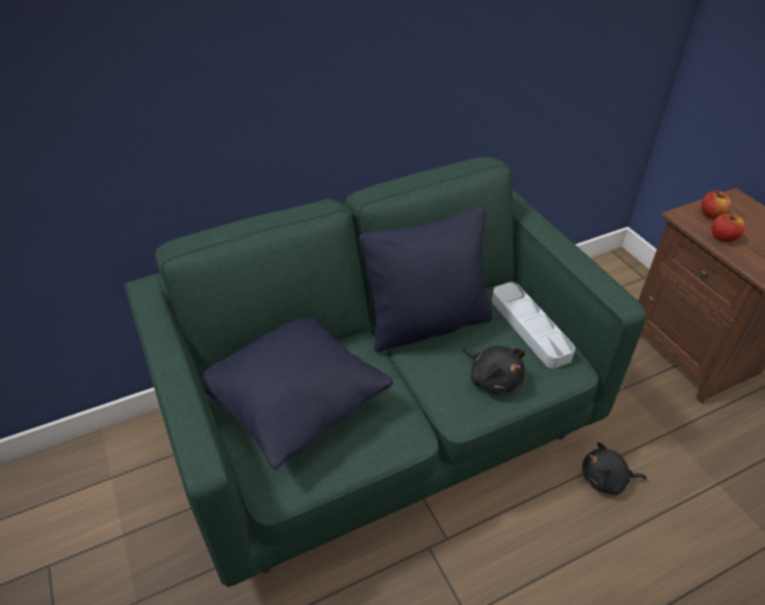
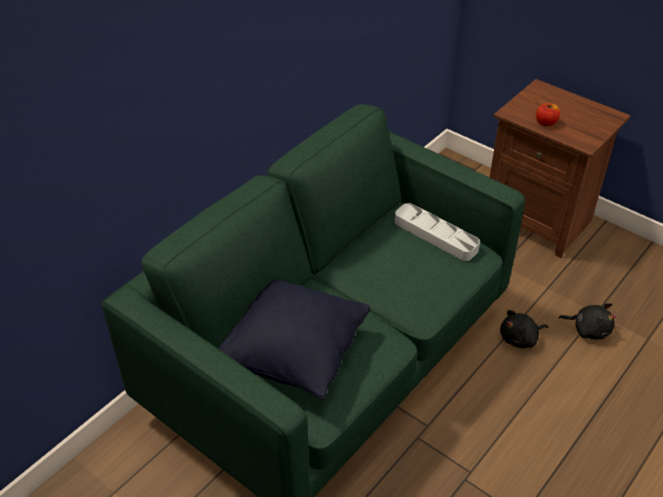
camera: 25 degrees left, 0 degrees up
(427, 324) = (356, 257): black pillow -> none
(493, 378) = (430, 282): black plush toy -> black plush toy (588, 329)
(711, 214) = (529, 106): apple -> none

